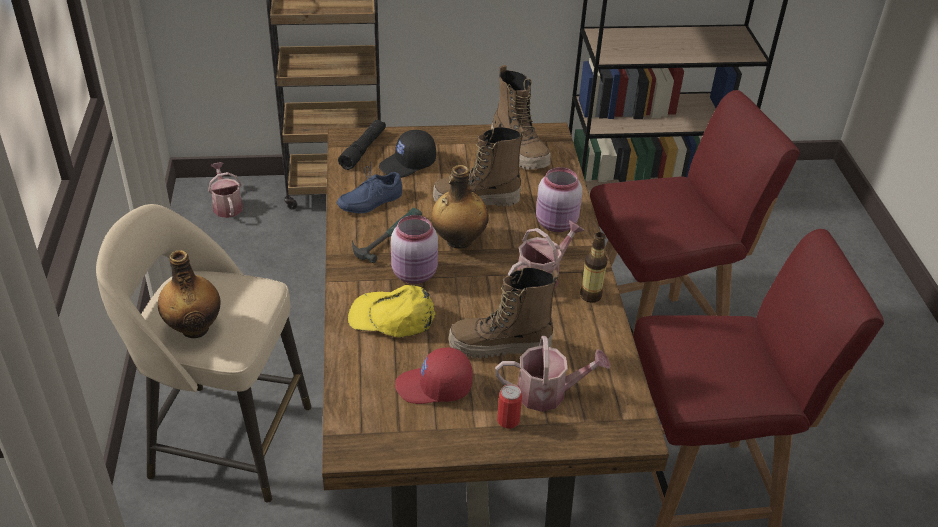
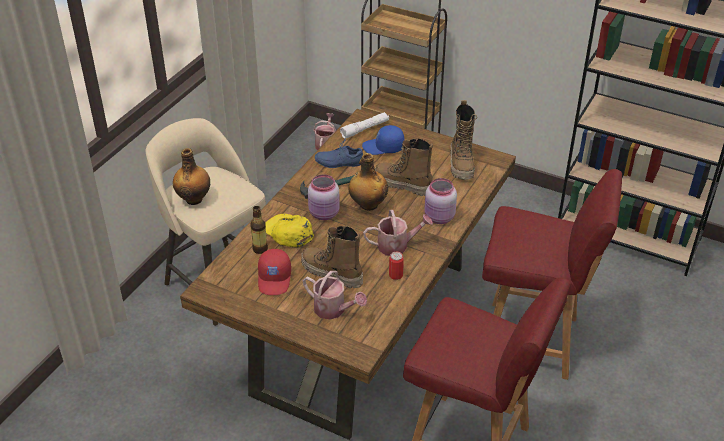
camera: 35 degrees right, 0 degrees up
(363, 150) = (365, 129): black flashlight -> white flashlight
(408, 164) = (383, 147): black cap -> blue cap
(434, 387) = (275, 279): red cap -> red cap turned 120 degrees counterclockwise
(508, 420) = (297, 313): can -> can (396, 275)
(590, 295) = (415, 268): bottle -> bottle (260, 249)

